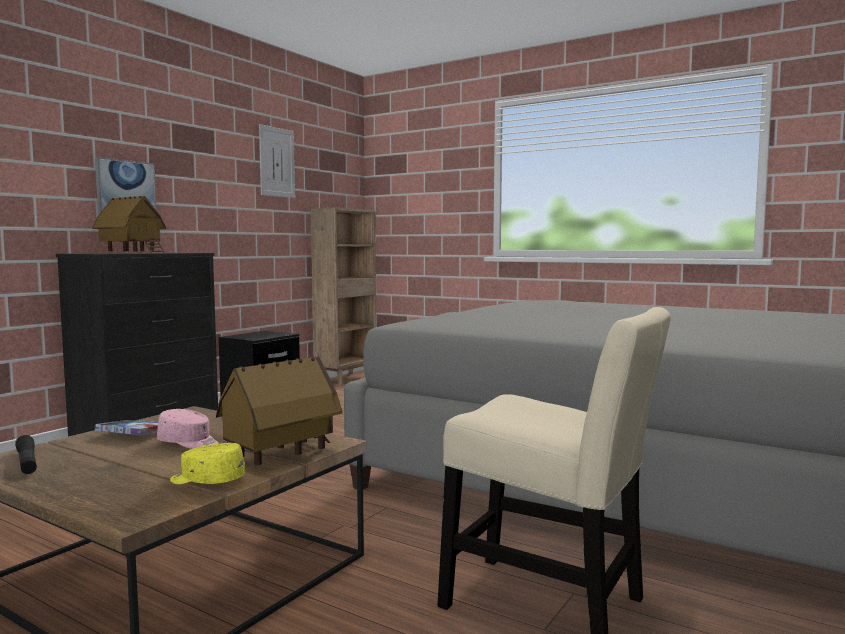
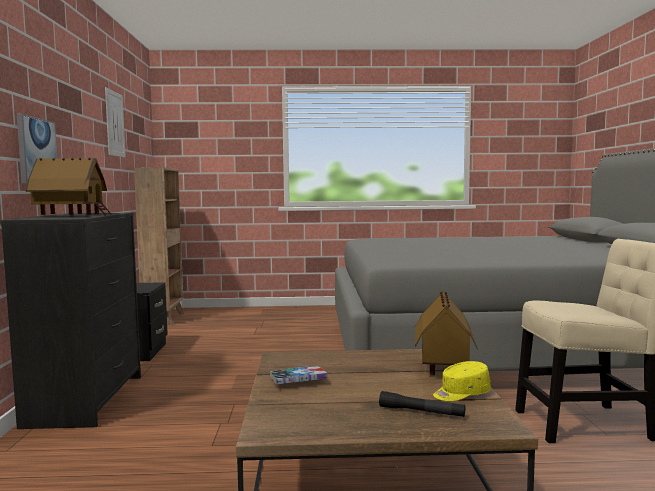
camera: 35 degrees left, 0 degrees up
(27, 462) = (298, 421): black flashlight -> black flashlight (421, 412)
(189, 443) = (361, 376): pink cap -> none

